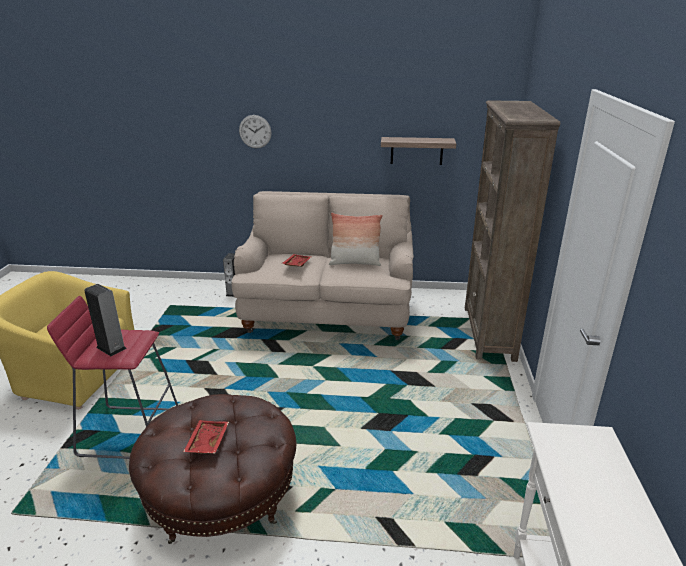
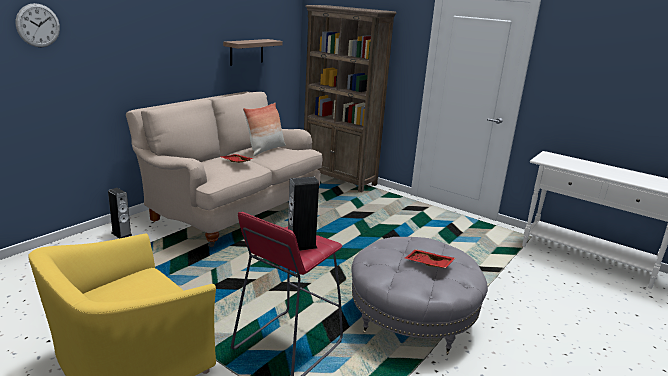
camera: 60 degrees left, 5 degrees down
(221, 494) = (412, 318): brown ottoman -> grey ottoman
(255, 131) = (115, 44): wall clock -> wall clock (38, 25)

